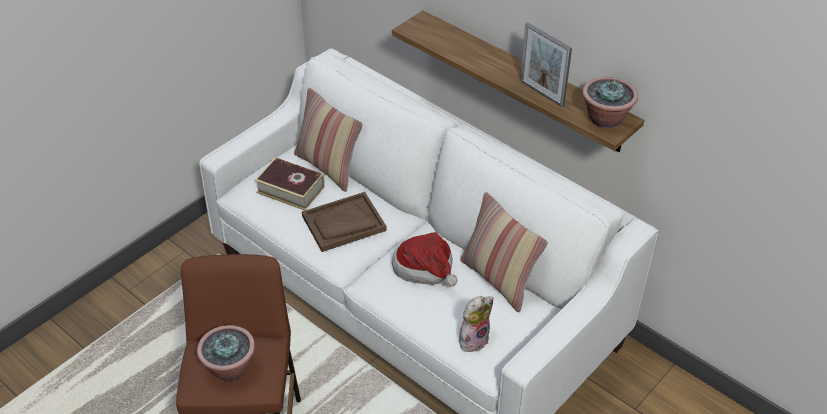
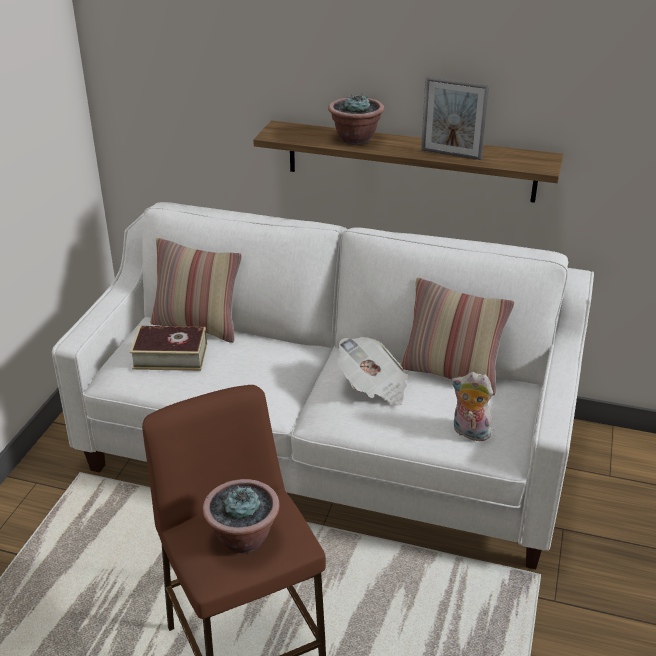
camera: 25 degrees left, 10 degrees down
(343, 223) = (253, 370): brown tray -> none
(426, 270) = (373, 386): hat -> newspaper
(473, 339) = (469, 433): plush toy -> plush toy turned 90 degrees counterclockwise
(605, 119) = (529, 160): potted plant -> potted plant (355, 139)

